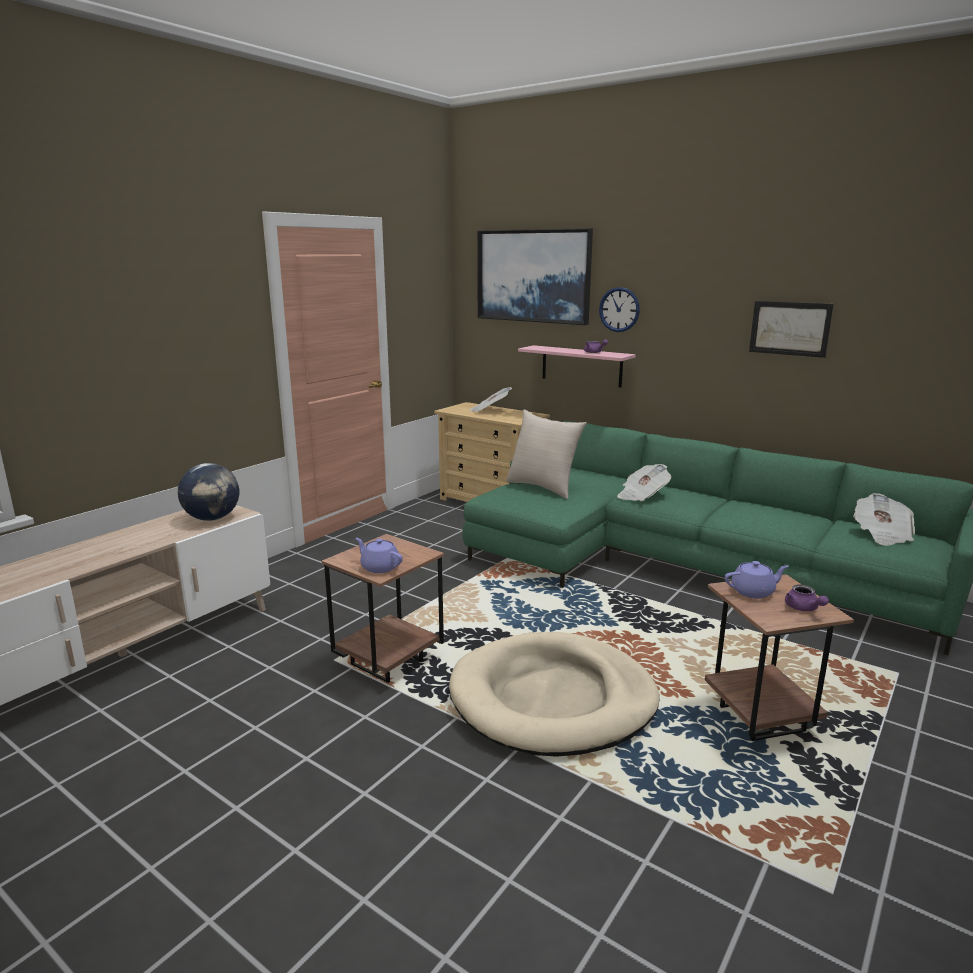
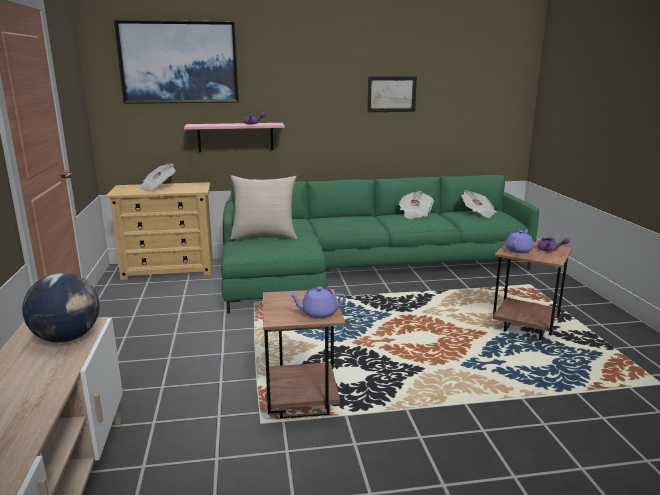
camera: 45 degrees left, 0 degrees up
(553, 699) = (433, 369): beige dog bed -> none
(619, 309) = (265, 88): wall clock -> none
(642, 496) = (334, 225): newspaper -> newspaper (415, 214)

